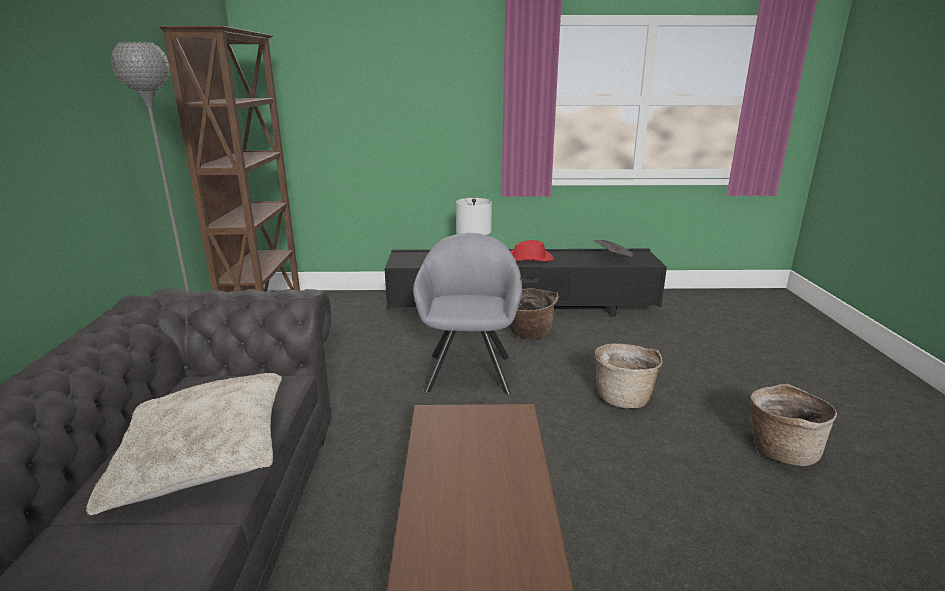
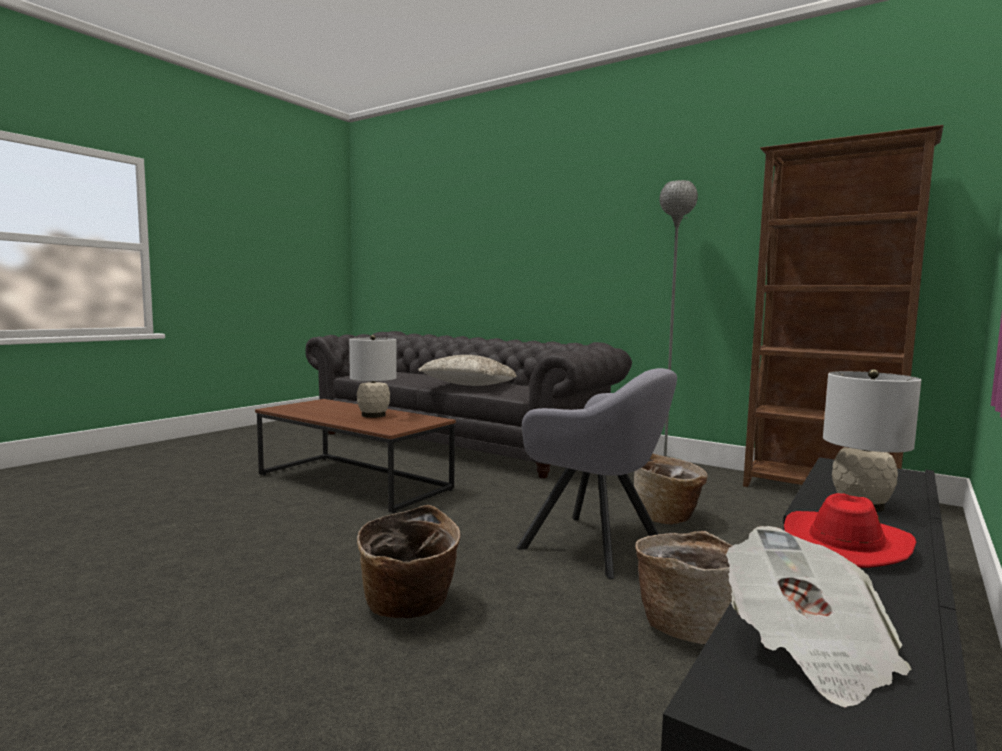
camera: 125 degrees right, 15 degrees down
(464, 471) = (373, 415): none -> white table lamp
(780, 449) = (147, 645): basket -> basket (667, 517)

